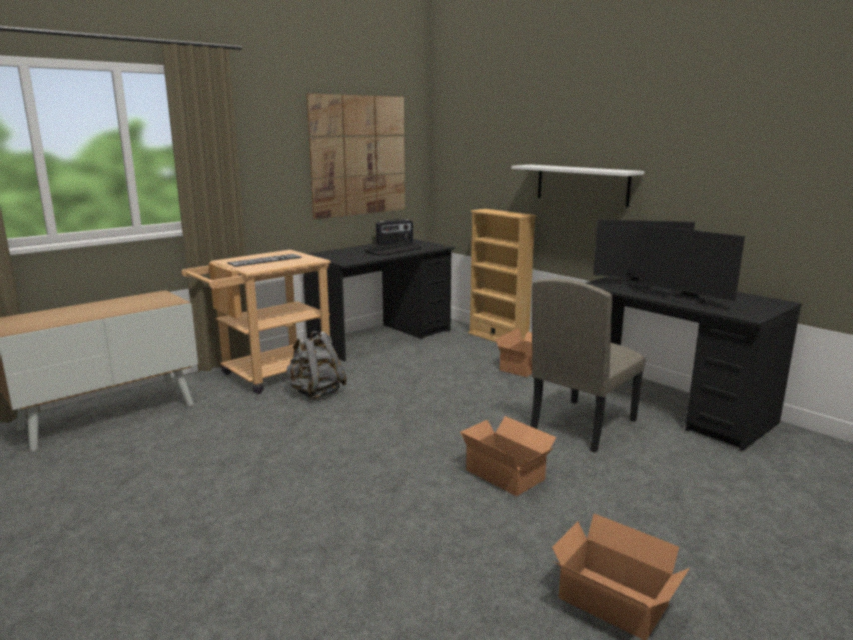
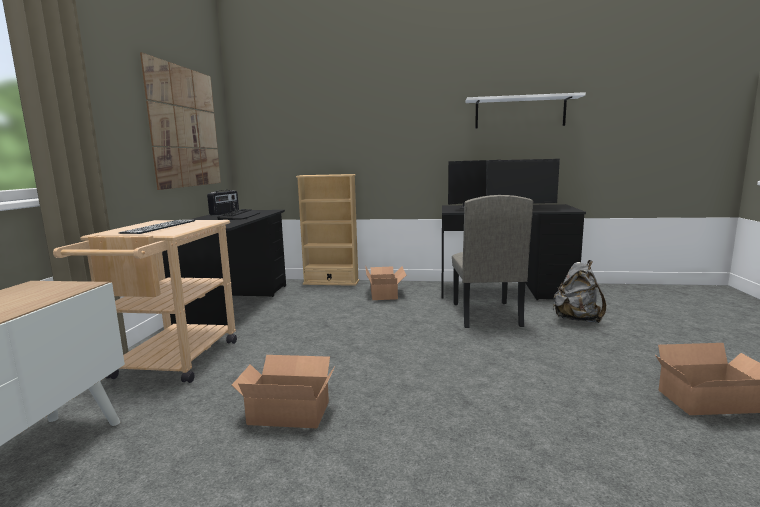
camera: 40 degrees left, 5 degrees down
(316, 393) = (254, 361): grey backpack -> grey backpack (577, 319)
(505, 473) = (507, 358): cardboard box -> cardboard box (288, 411)
(582, 185) = (395, 145): white shelf -> white shelf (520, 112)

